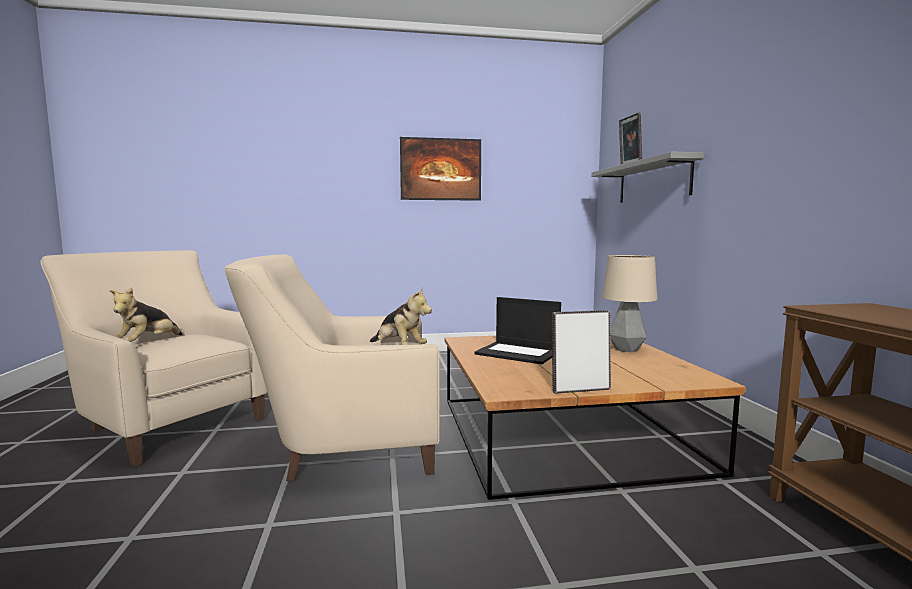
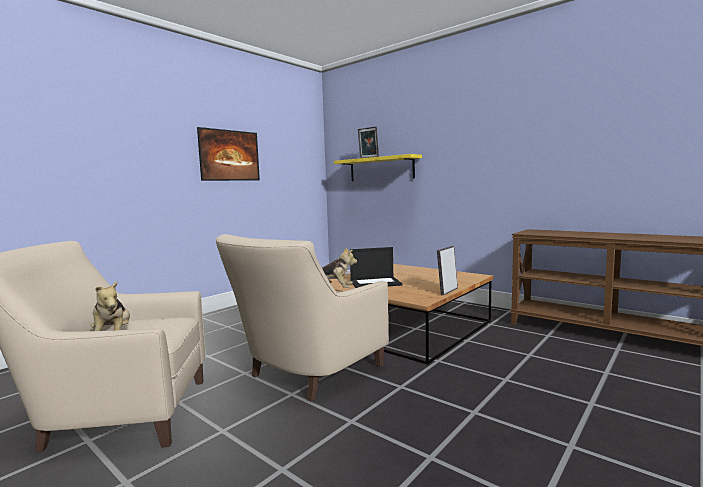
camera: 40 degrees left, 0 degrees up
(626, 349) = (416, 270): table lamp -> none
(653, 181) = (381, 169): grey shelf -> yellow shelf

